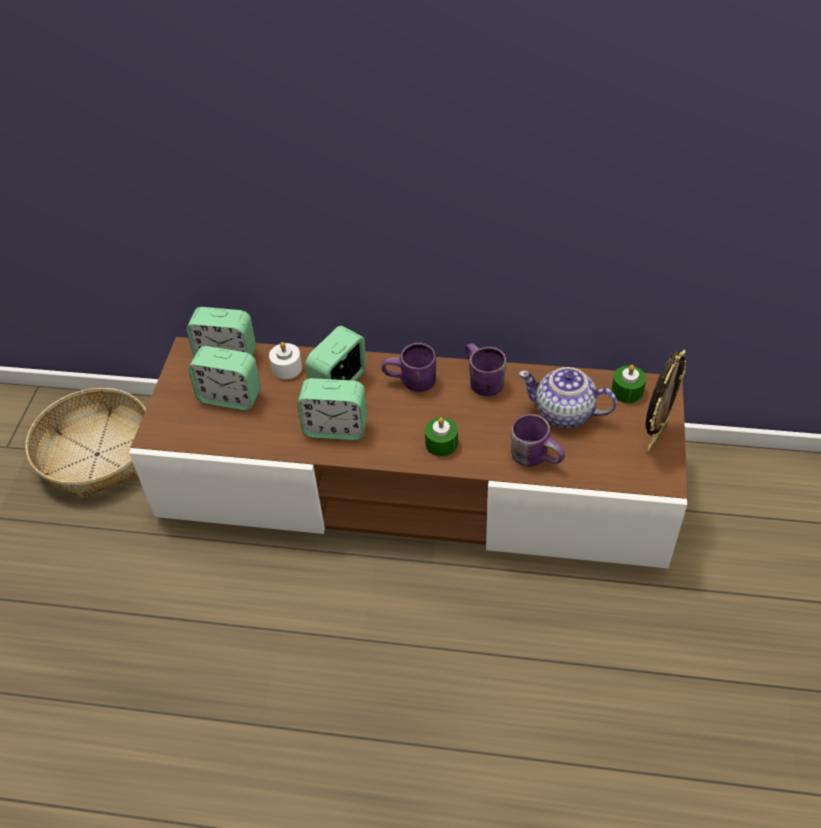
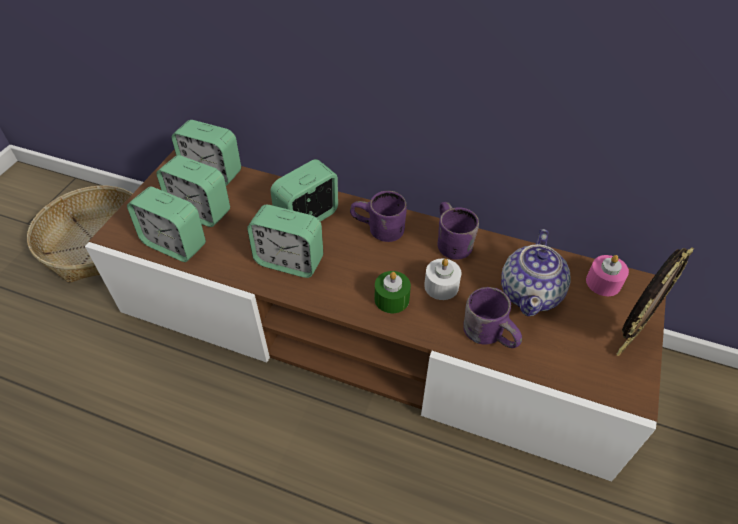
camera: 10 degrees right, 0 degrees up
(218, 433) = (175, 244): none -> alarm clock
(287, 368) = (263, 194): white candle -> white candle (441, 286)
(565, 413) = (531, 293): teapot -> teapot turned 105 degrees counterclockwise
(627, 391) = (603, 282): green candle -> pink candle

